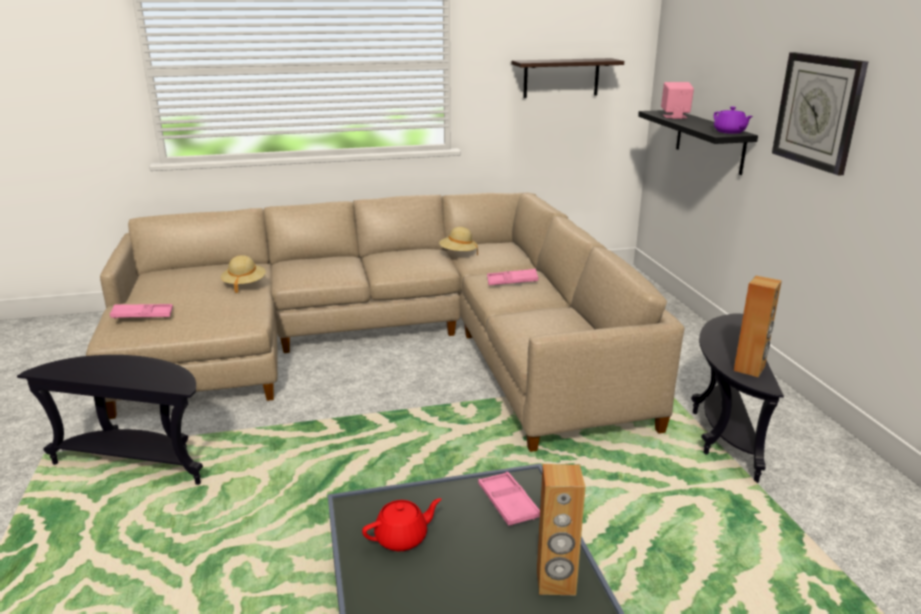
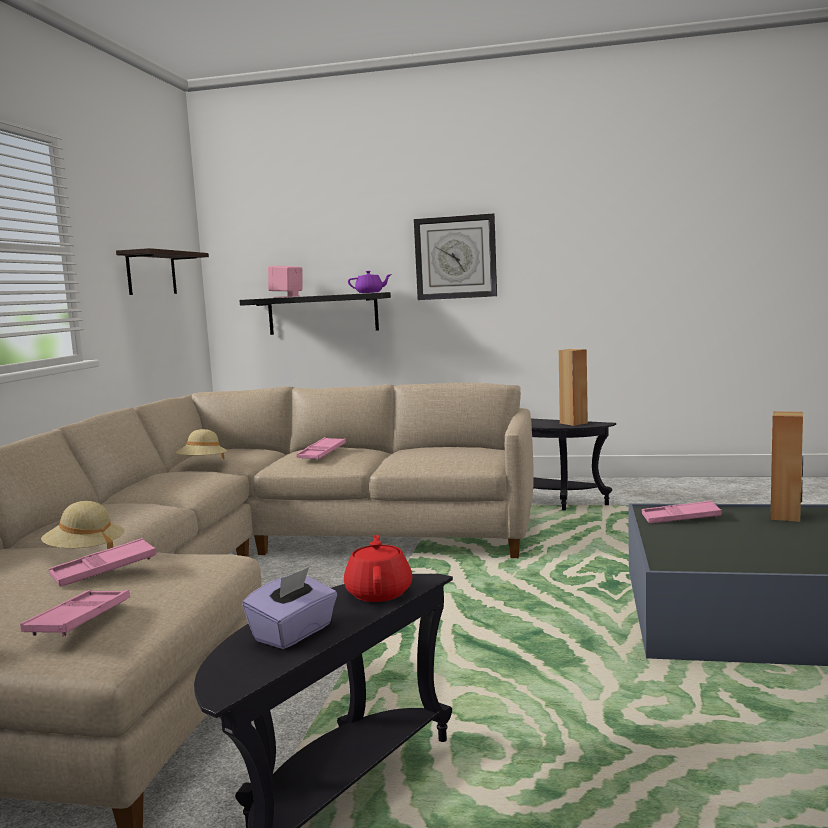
camera: 65 degrees left, 15 degrees down
(102, 369) = (294, 633): none -> purple tissue box
(208, 297) = (104, 569): none -> pink tray
(402, 538) = (723, 552): red teapot -> red teapot (379, 592)

